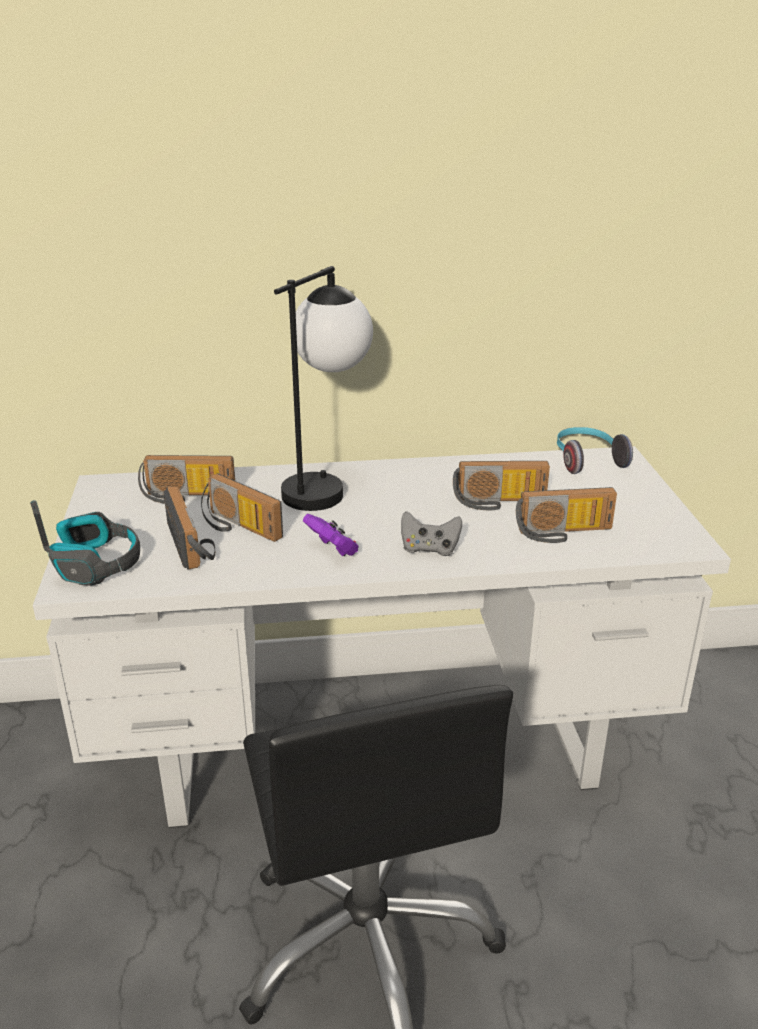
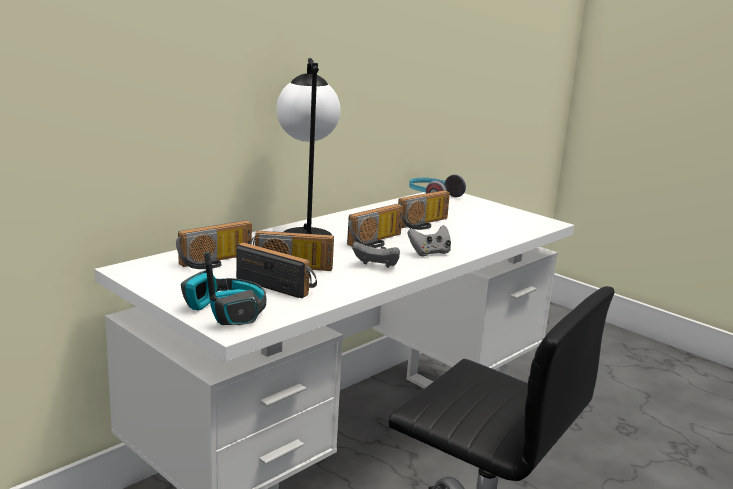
camera: 40 degrees left, 10 degrees down
(333, 550) = (376, 266): purple game controller -> grey game controller
(564, 533) = (484, 231): radio -> radio (377, 242)

